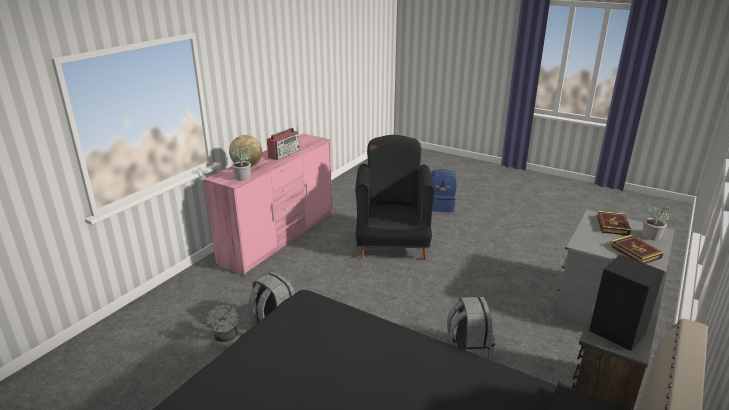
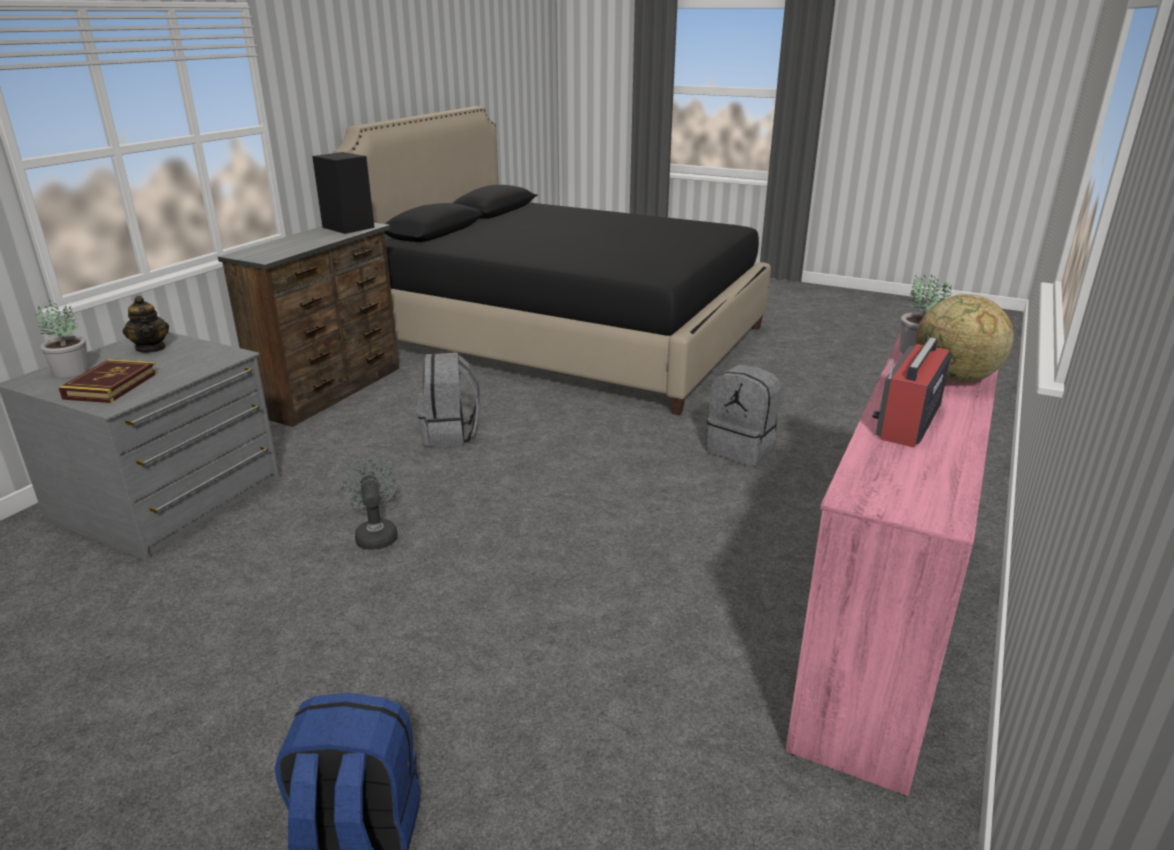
camera: 175 degrees right, 0 degrees up
(226, 337) = (799, 433): grey fan -> grey fan (375, 534)
(392, 244) = (560, 623): black armchair -> none
(635, 252) = (151, 348): book -> teapot

